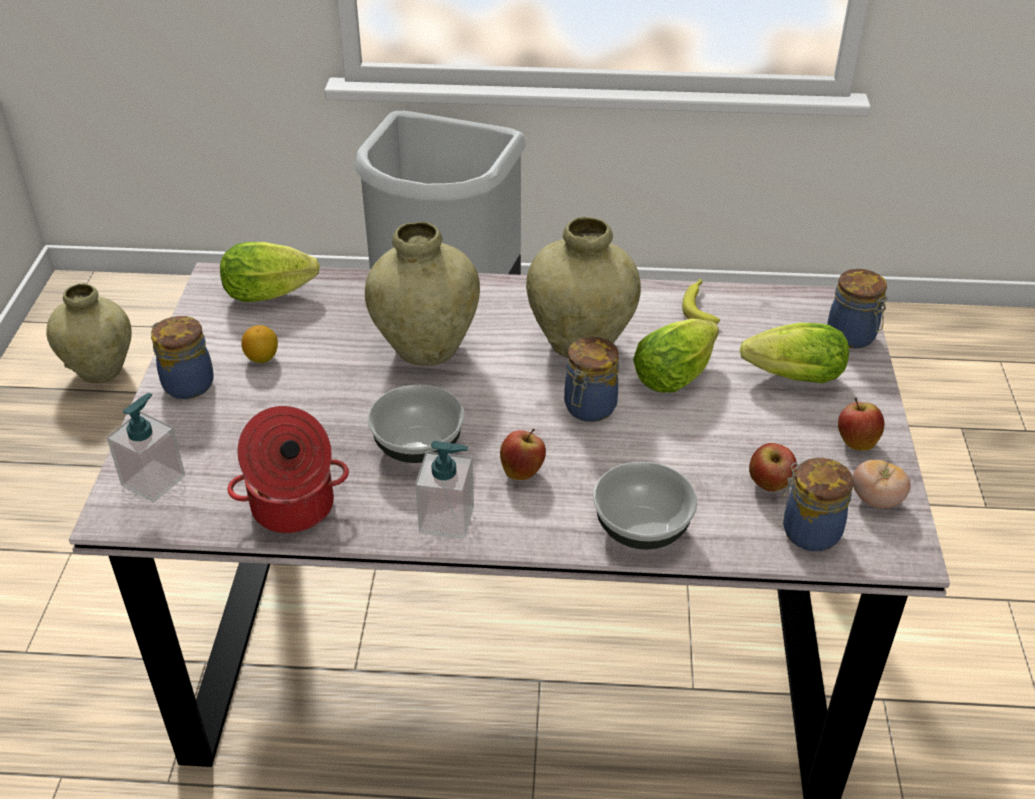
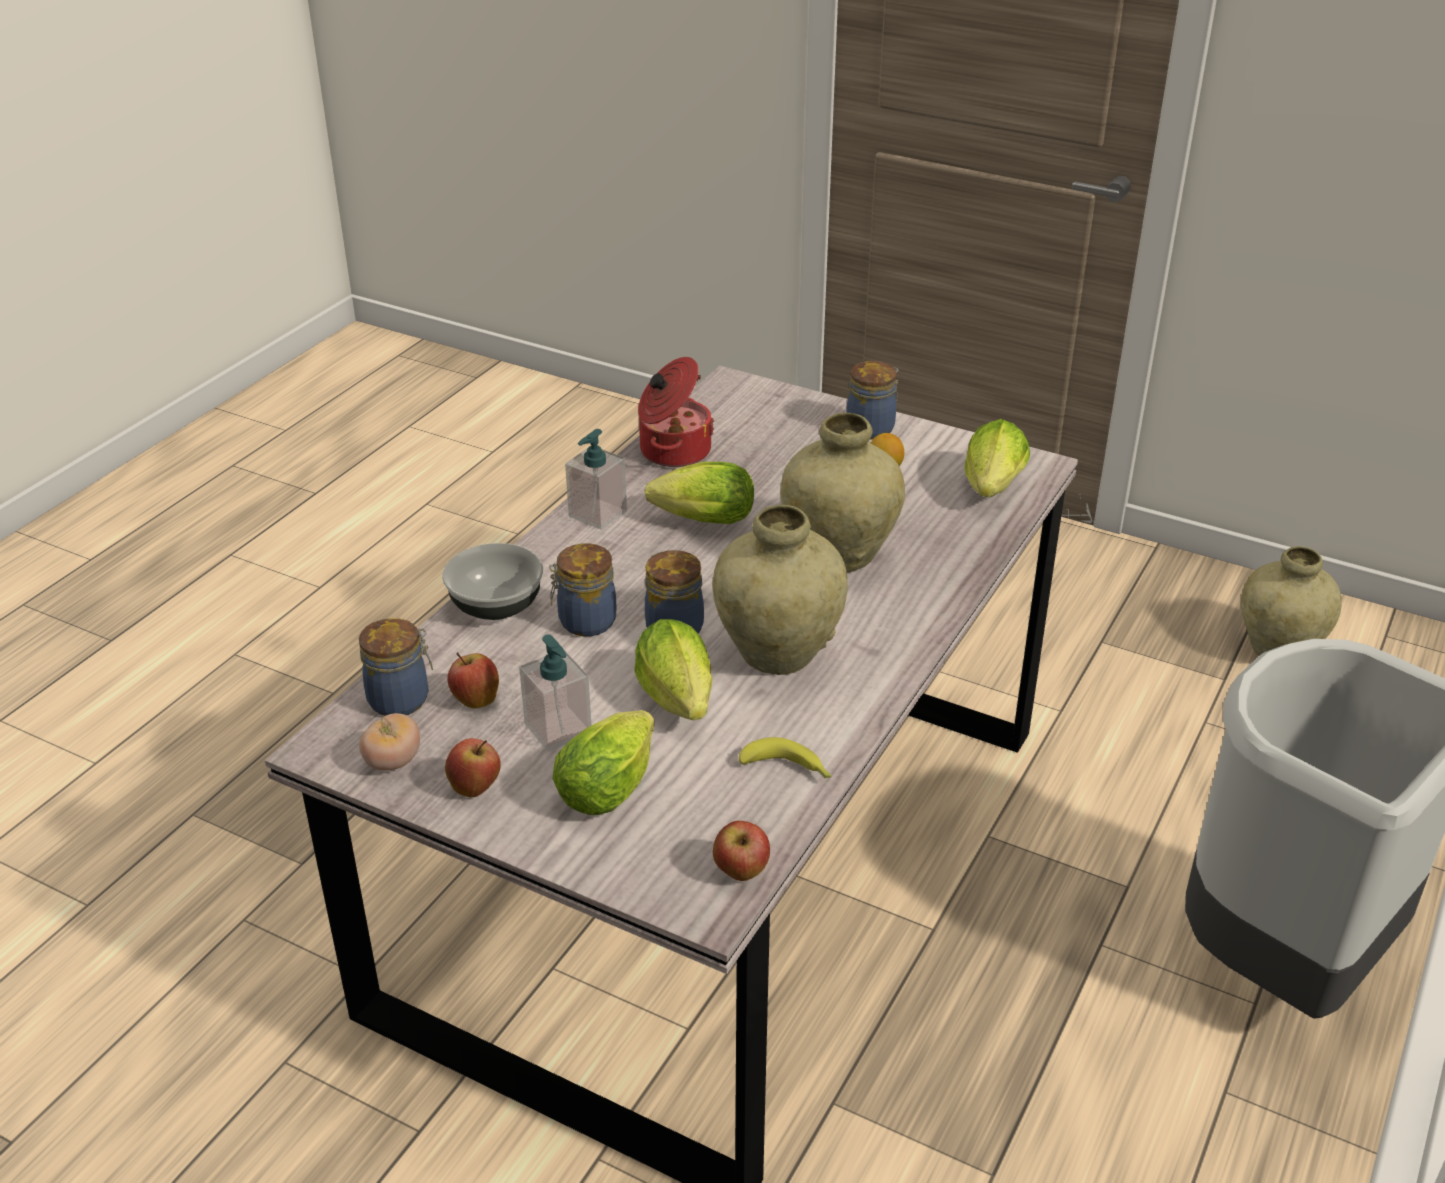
camera: 115 degrees right, 5 degrees down
(154, 480) = (755, 400): soap dispenser -> soap dispenser (558, 729)
(418, 445) = (699, 521): bowl -> lettuce
(522, 471) = (620, 565): apple -> apple (741, 873)
(852, 336) = (640, 877): jar -> jar (584, 622)

